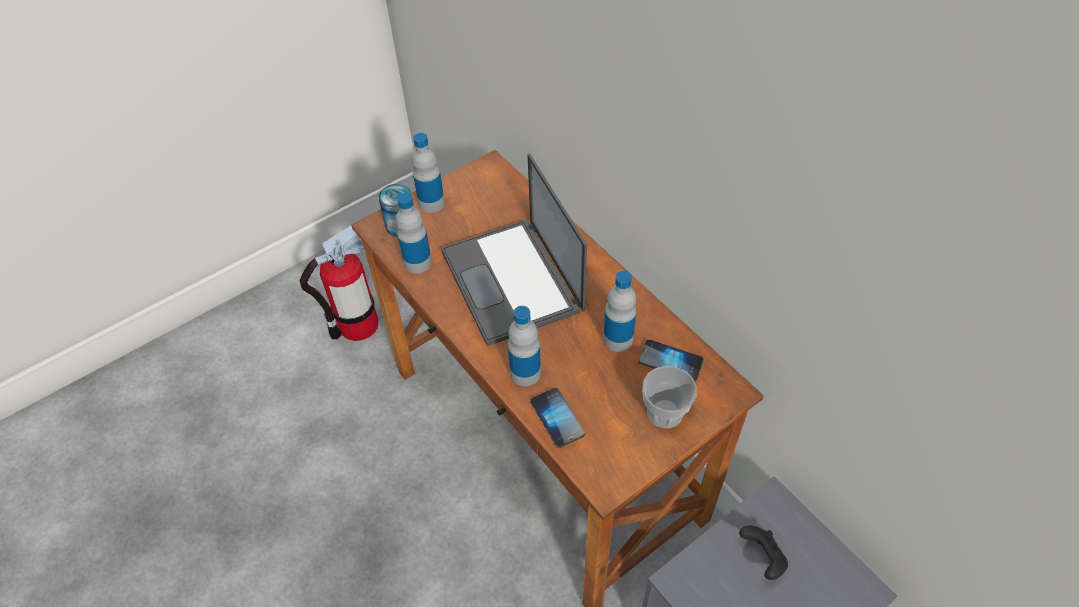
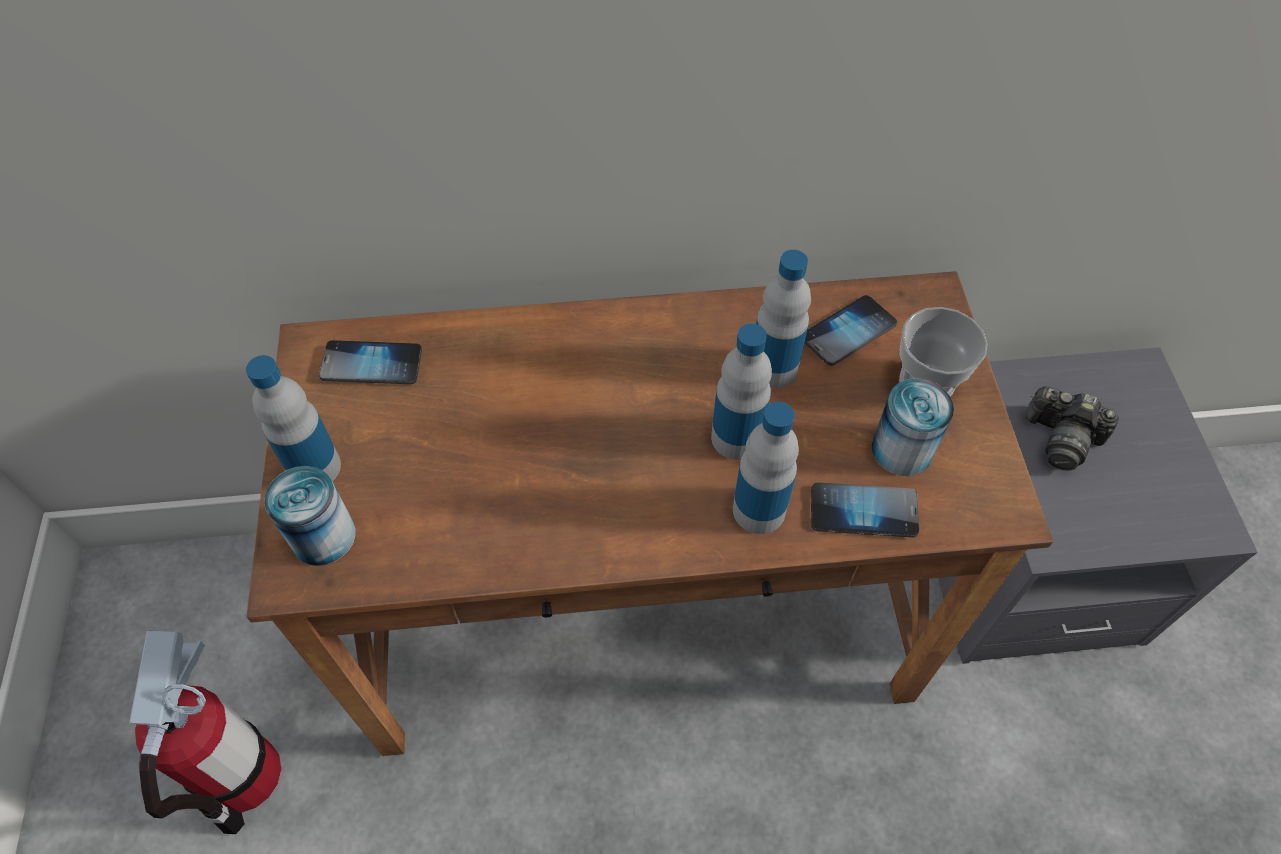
camera: 60 degrees left, 5 degrees up
(418, 262) = (428, 551): bottle -> bottle (736, 438)
(497, 190) = (372, 364): none -> phone
(513, 281) = (575, 438): laptop -> none
(609, 419) = (901, 450): none -> can
(762, 558) = (1061, 438): black game controller -> camera

